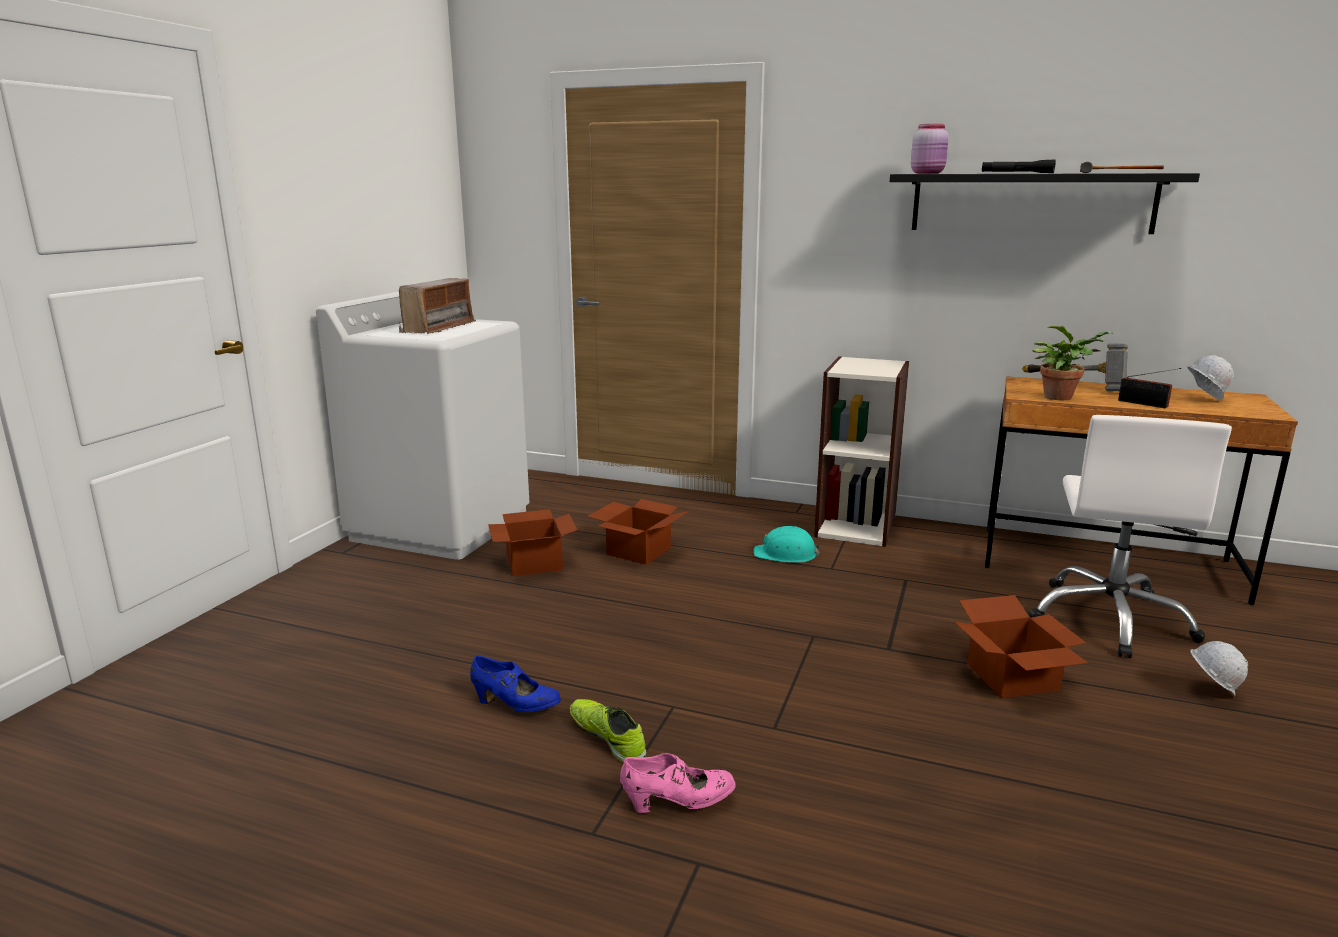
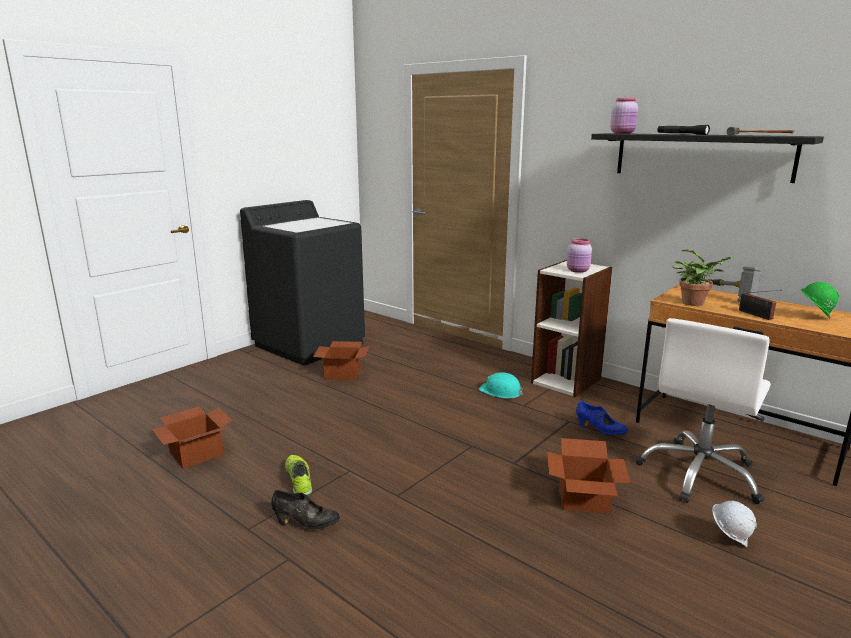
camera: 20 degrees right, 0 degrees up
(439, 328) = (308, 224): radio -> none
(441, 526) = (310, 344): white washing machine -> black washing machine
(515, 706) = (266, 452): blue shoe -> blue shoe (600, 431)
(638, 550) = (409, 375): cardboard box -> cardboard box (196, 452)
(678, 803) = (306, 524): pink shoe -> black shoe
(877, 369) = (578, 271): none -> pink jar
(1202, 400) = (813, 317): white hard hat -> green hard hat

